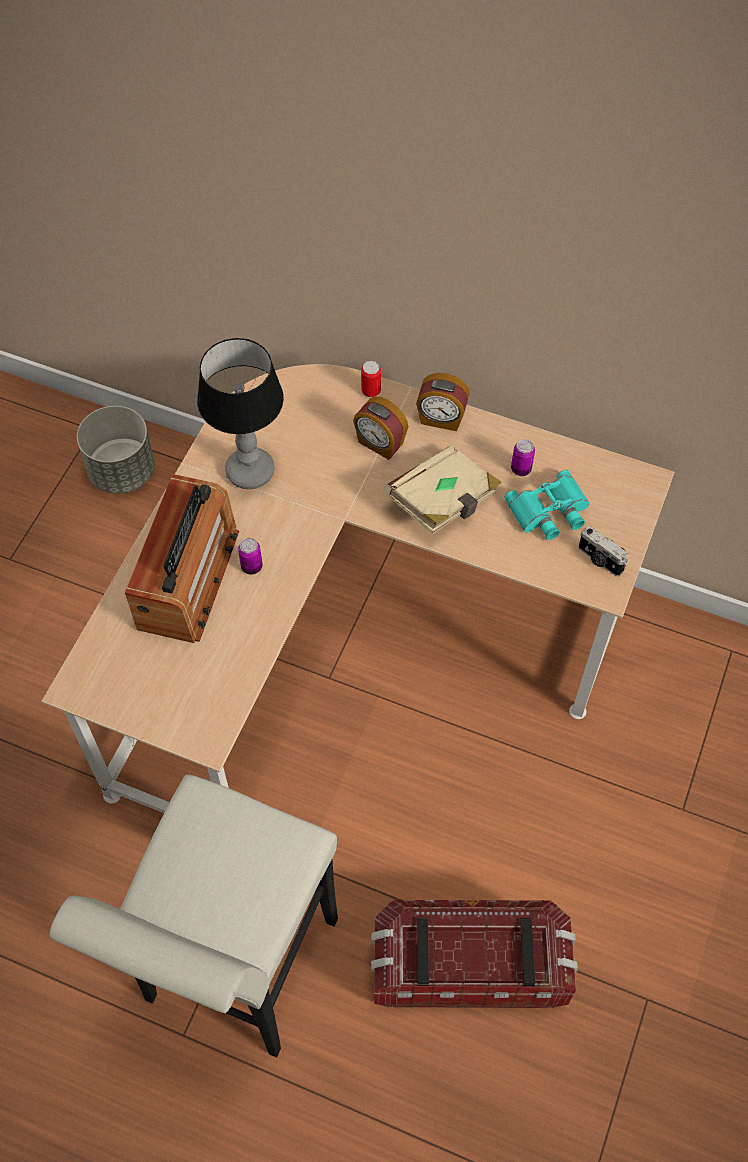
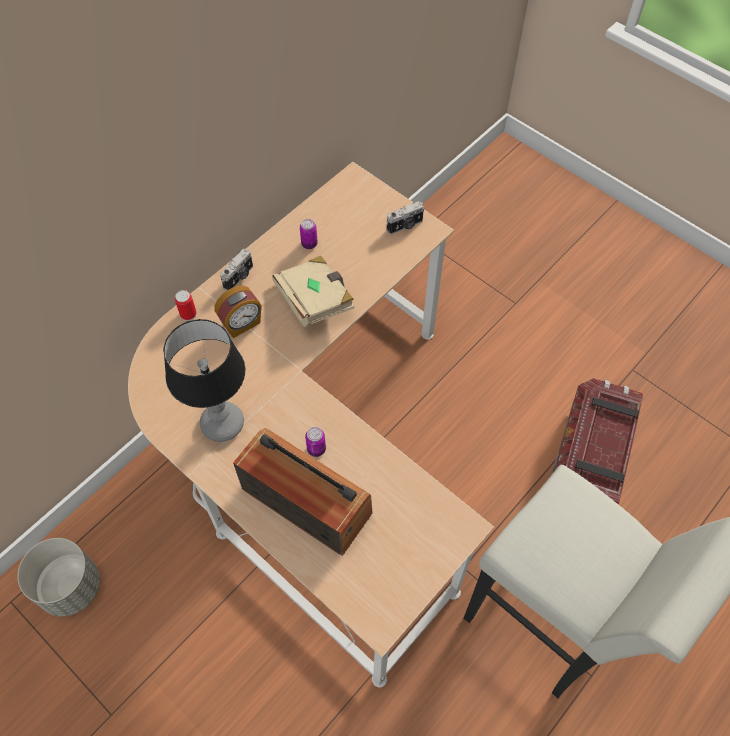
camera: 70 degrees left, 0 degrees up
(441, 419) = (239, 277): alarm clock -> camera
(549, 511) = (353, 240): turquoise binoculars -> none

